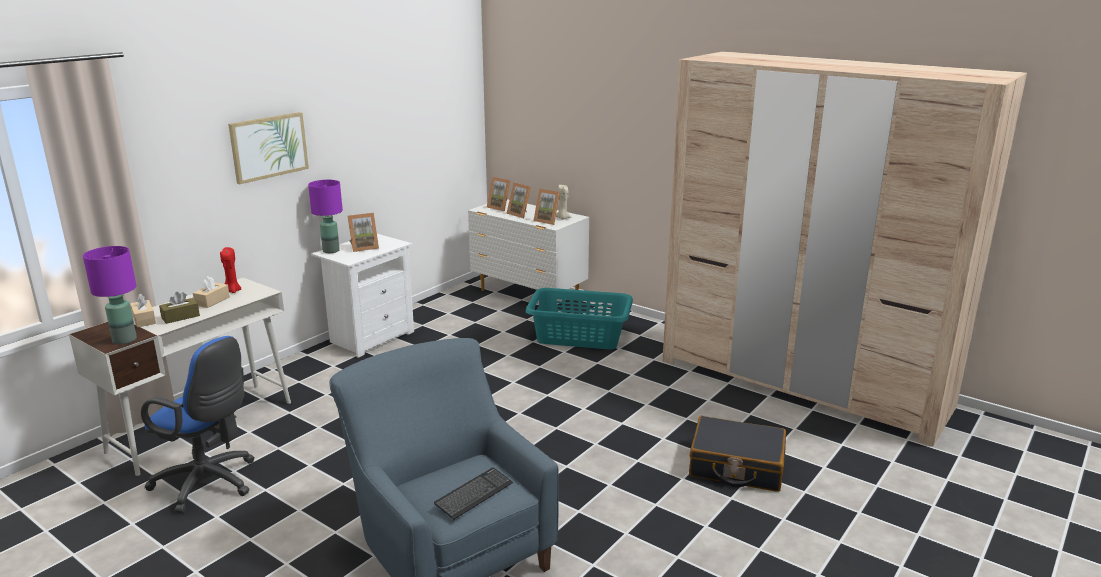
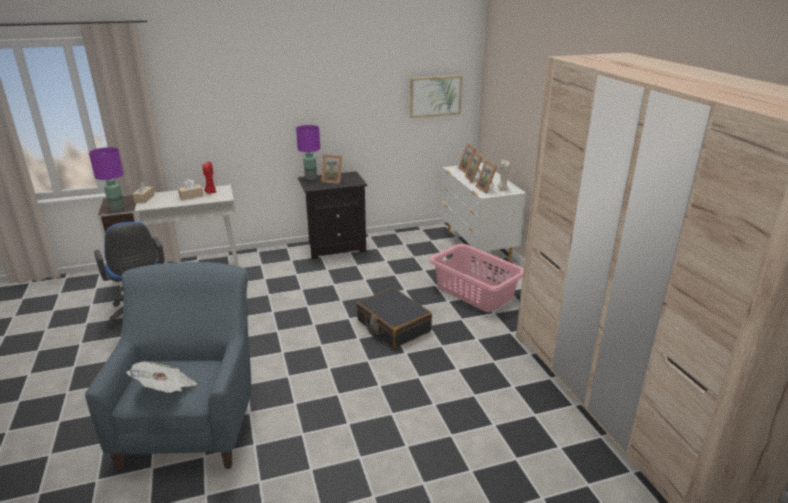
camera: 35 degrees right, 5 degrees up
(180, 317) = (162, 202): brown tissue box -> none
(269, 147) = (267, 95): picture -> picture (435, 96)
(370, 337) = (335, 247): white nightstand -> black nightstand
(474, 494) = (165, 389): keyboard -> newspaper
(579, 336) = (474, 292): turquoise laundry basket -> pink laundry basket
(736, 466) = (462, 457): black suitcase -> black suitcase (393, 326)

